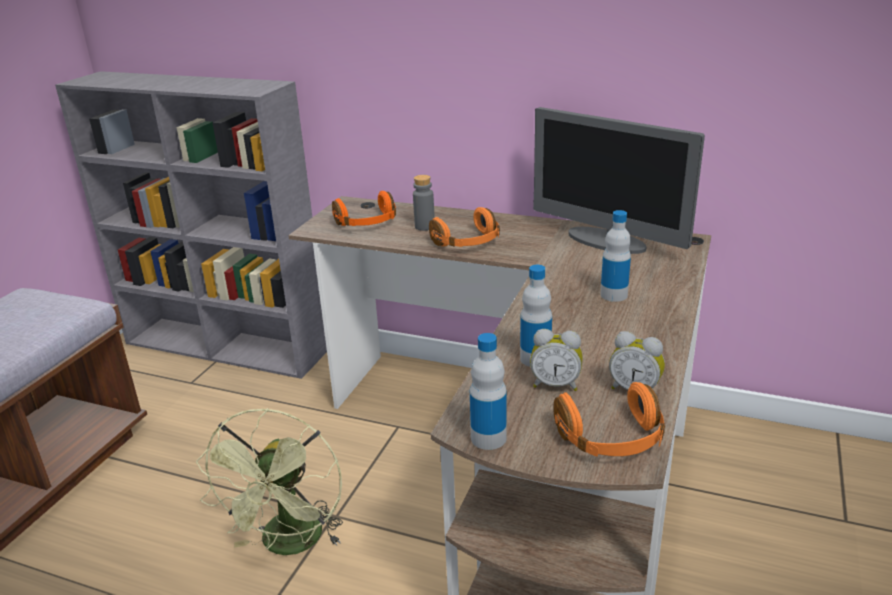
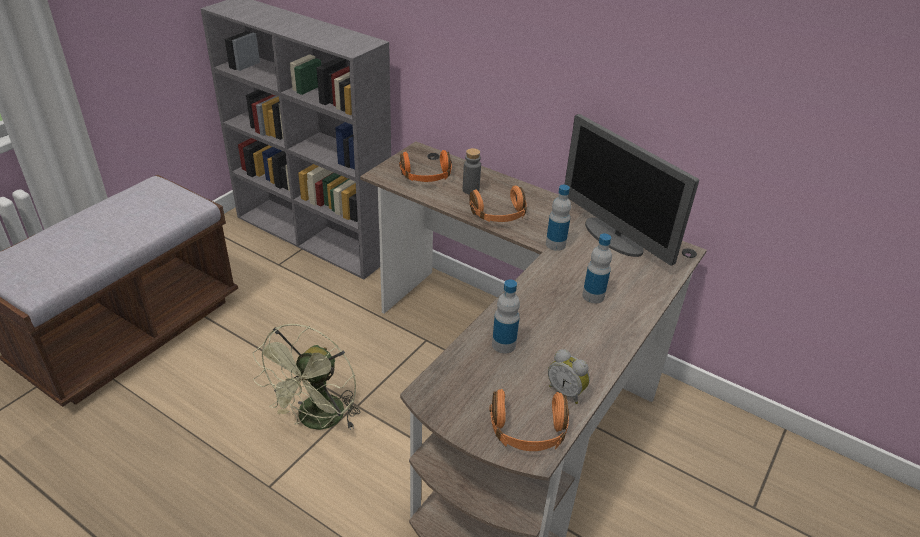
camera: 10 degrees right, 10 degrees up
(488, 438) = (439, 408): bottle -> bottle (555, 244)
(555, 384) = (508, 372): alarm clock -> none

